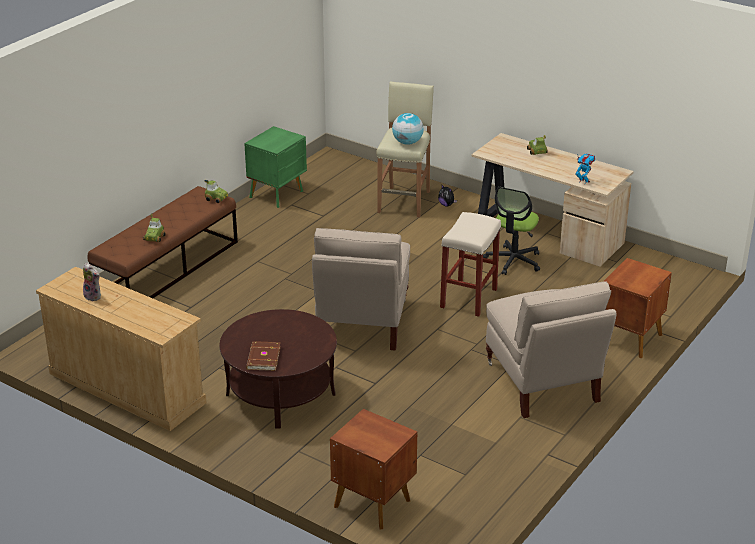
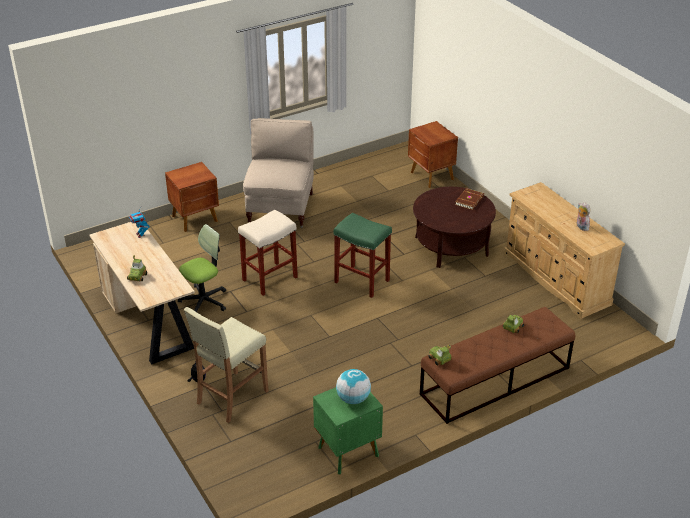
camera: 155 degrees left, 5 degrees up
(362, 322) = (362, 281): beige chair -> green stool
(407, 142) = (233, 329): globe -> globe (353, 399)

